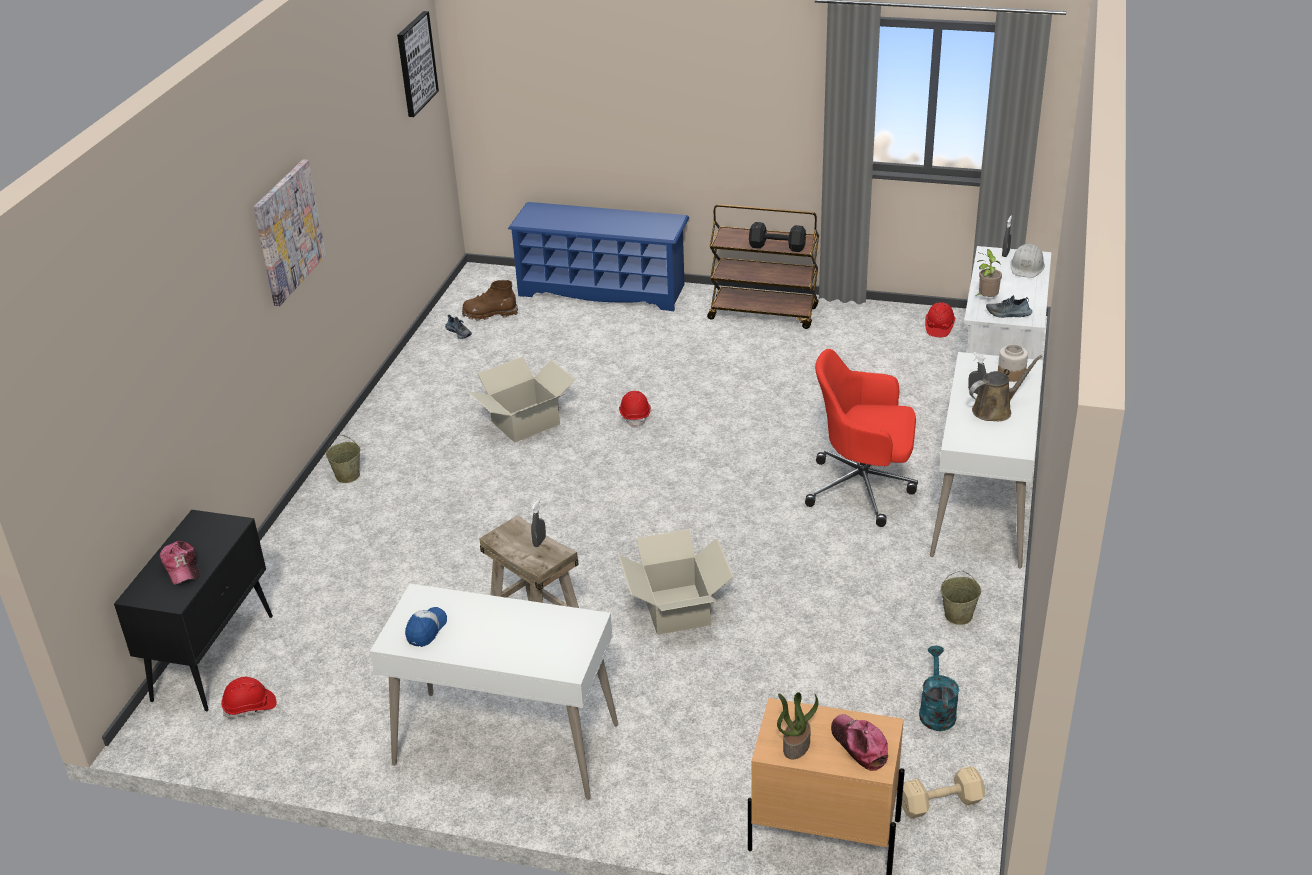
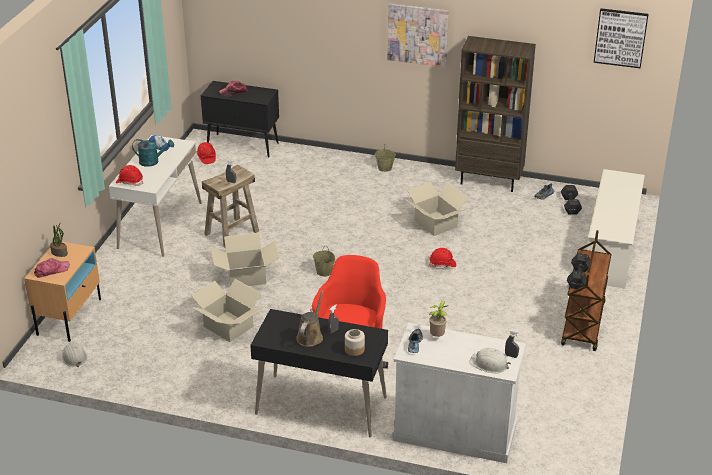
camera: 90 degrees right, 0 degrees up
(410, 376) = (489, 181): none -> brown bookcase
(490, 314) = (570, 206): brown boot -> black dumbbell
(603, 290) = (610, 251): blue shoe rack -> white shoe rack
(819, 617) = (228, 327): none -> cardboard box
(936, 710) = (140, 362): turquoise watering can -> turquoise watering can (152, 161)
(939, 327) = (569, 416): red hard hat -> red hard hat (129, 182)
(942, 803) = (74, 357): beige dumbbell -> white hard hat
(958, 615) = (217, 381): beige bucket -> beige bucket (324, 272)
(983, 509) = (321, 406): white desk -> black desk
(995, 410) = (310, 336): brown watering can -> brown watering can turned 135 degrees counterclockwise

